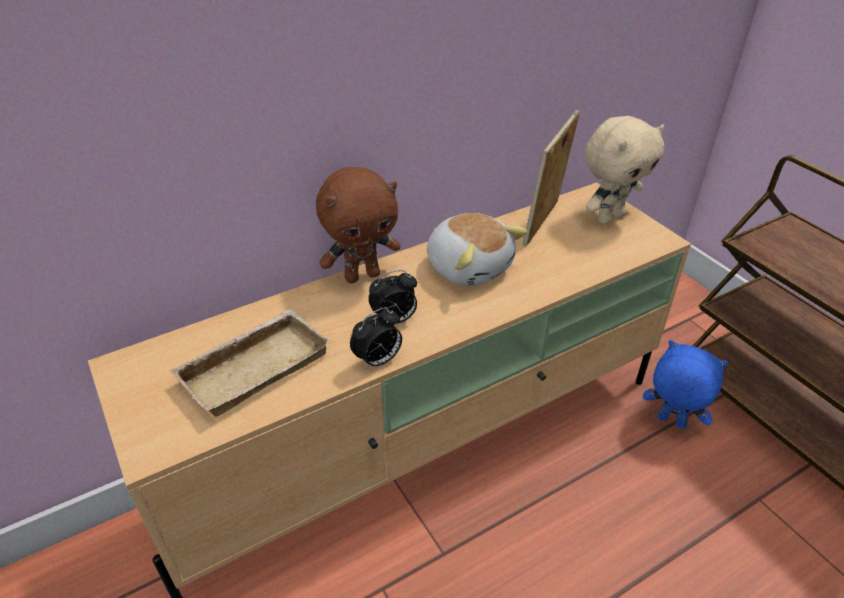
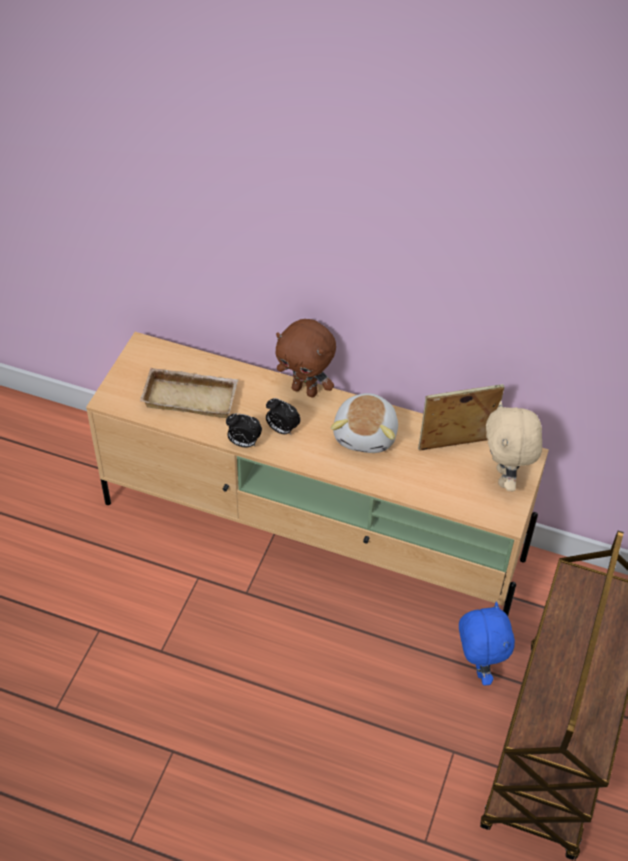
camera: 50 degrees right, 10 degrees up
(609, 217) = (505, 478): beige plush toy -> beige plush toy turned 75 degrees clockwise

